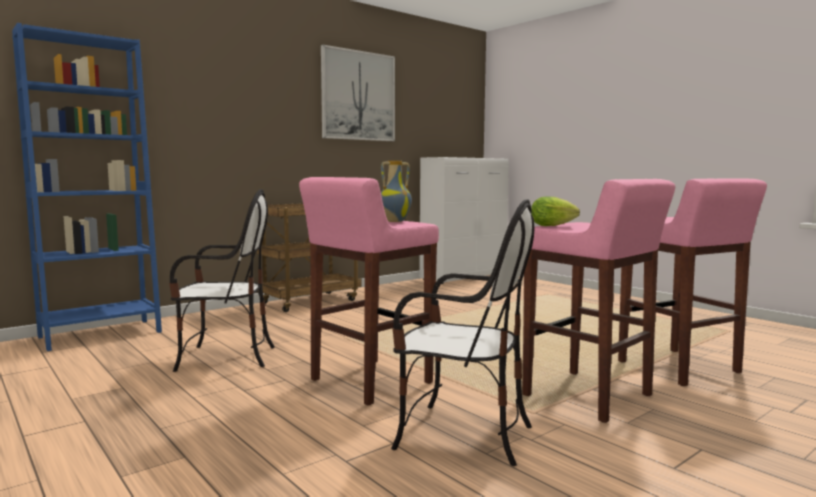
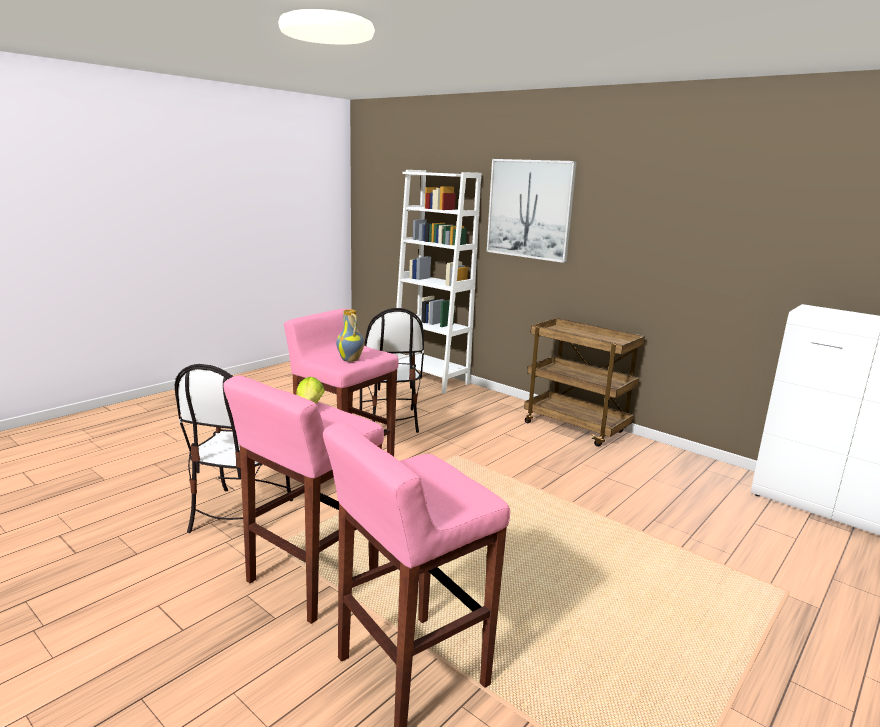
camera: 80 degrees right, 10 degrees up
(100, 334) = (430, 380): blue bookcase -> white bookcase
(358, 96) = (706, 208): picture -> picture (529, 209)

